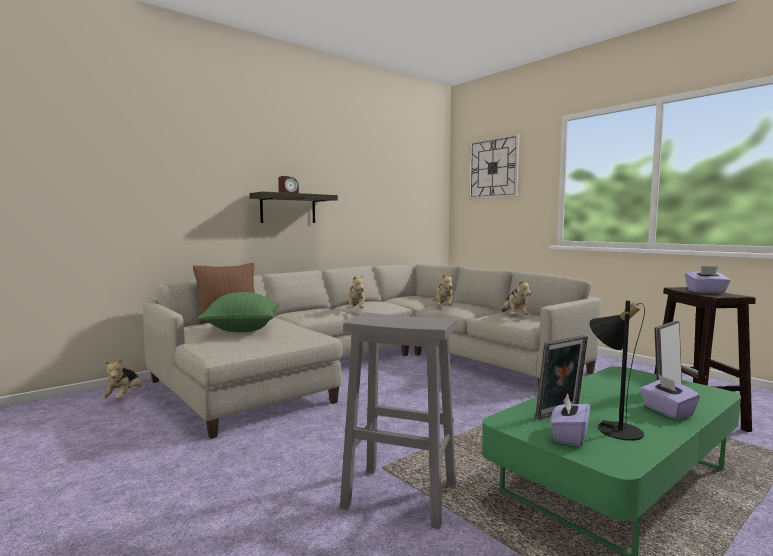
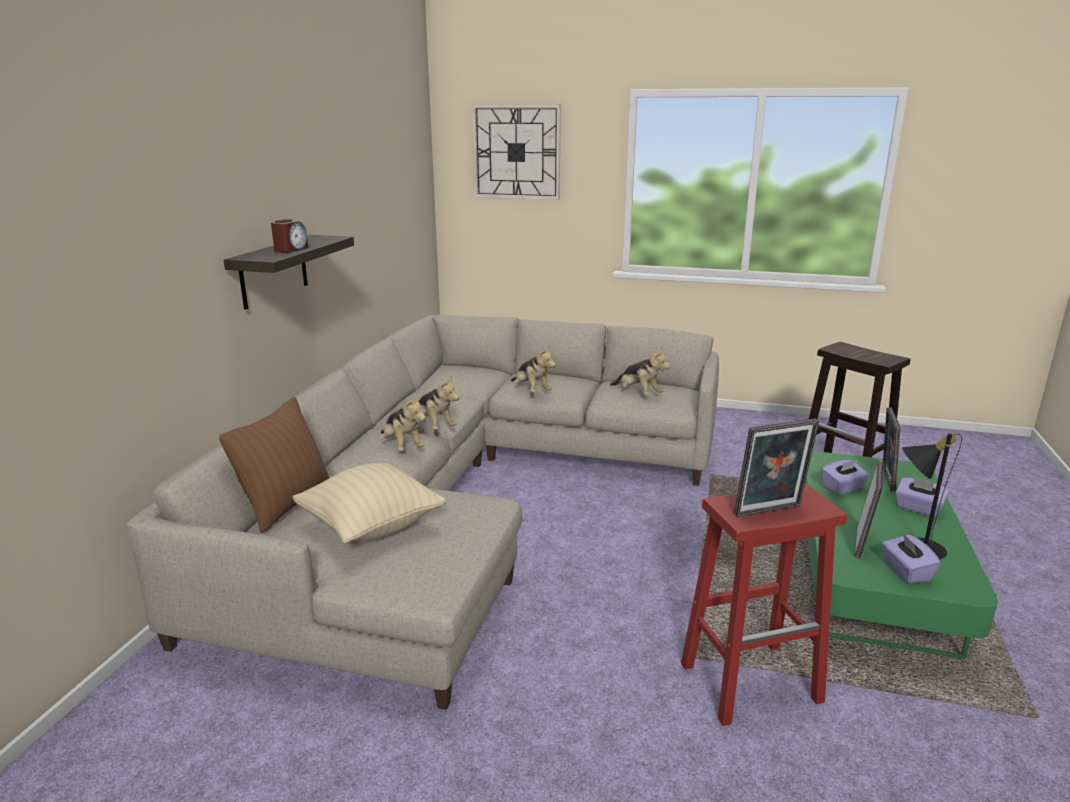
camera: 35 degrees left, 15 degrees up
(124, 397) = (174, 701): plush toy -> plush toy (402, 447)
(242, 330) = (371, 527): green pillow -> beige pillow
(389, 320) = (770, 512): none -> picture frame
(402, 496) = (752, 682): grey stool -> red stool
(706, 292) = (863, 353): purple tissue box -> purple tissue box (842, 488)

